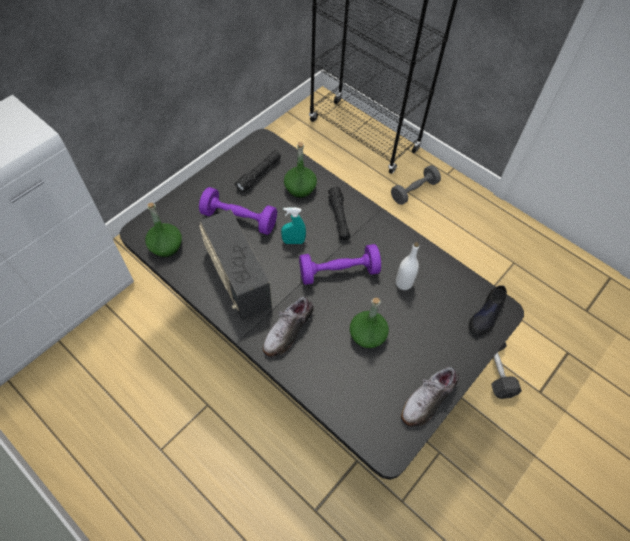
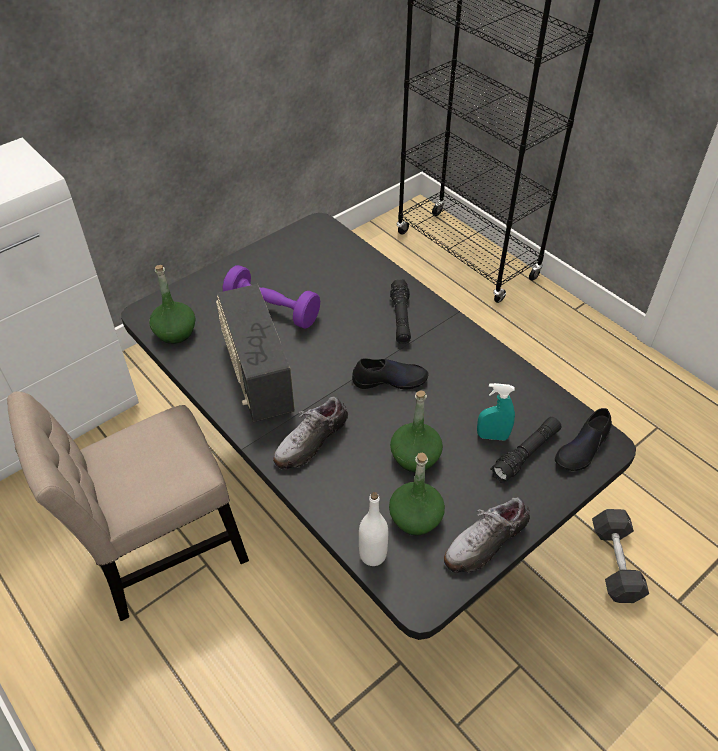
camera: 10 degrees right, 10 degrees down
(172, 401) = (161, 554): none -> beige chair
(259, 175) = (306, 262): black flashlight -> black flashlight (526, 454)
(293, 241) = (337, 340): turquoise spray bottle -> turquoise spray bottle (492, 436)
(300, 188) = (356, 281): green bottle -> green bottle (416, 517)
(338, 272) = (389, 379): purple dumbbell -> black shoe
(403, 283) = (474, 400): white bottle -> white bottle (373, 555)
(414, 191) = (526, 326): grey dumbbell -> none

